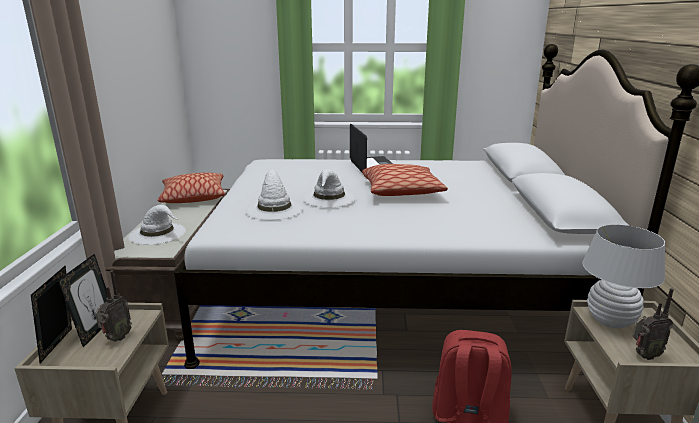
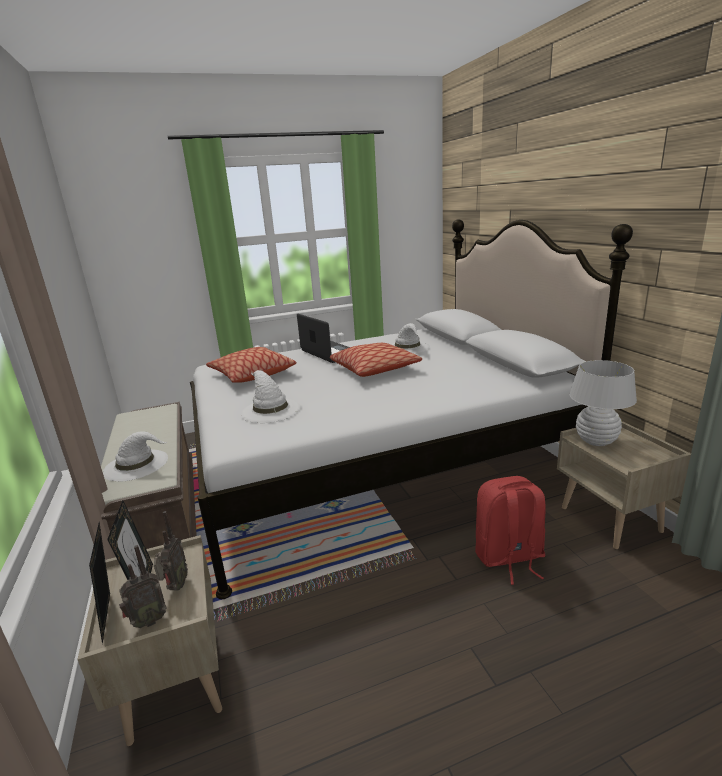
camera: 20 degrees left, 0 degrees up
(193, 197) = (145, 418): pillow -> pillow (252, 374)
(329, 198) = (315, 388): white hat -> white hat (408, 347)
(643, 355) = (637, 461): radio -> radio (148, 621)

